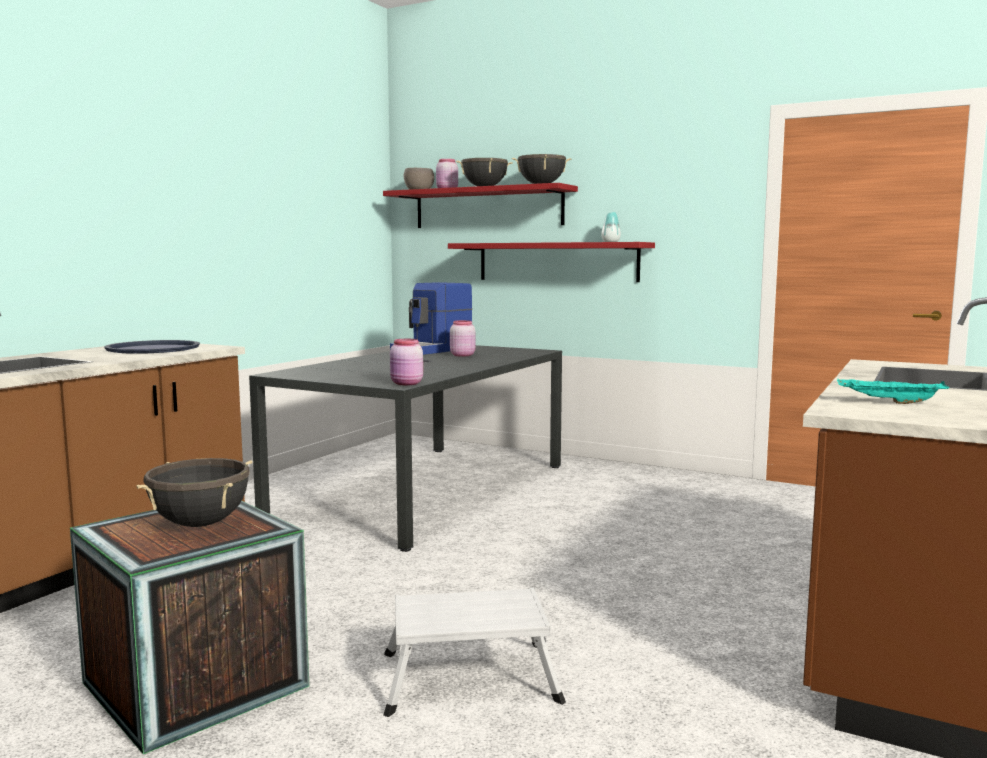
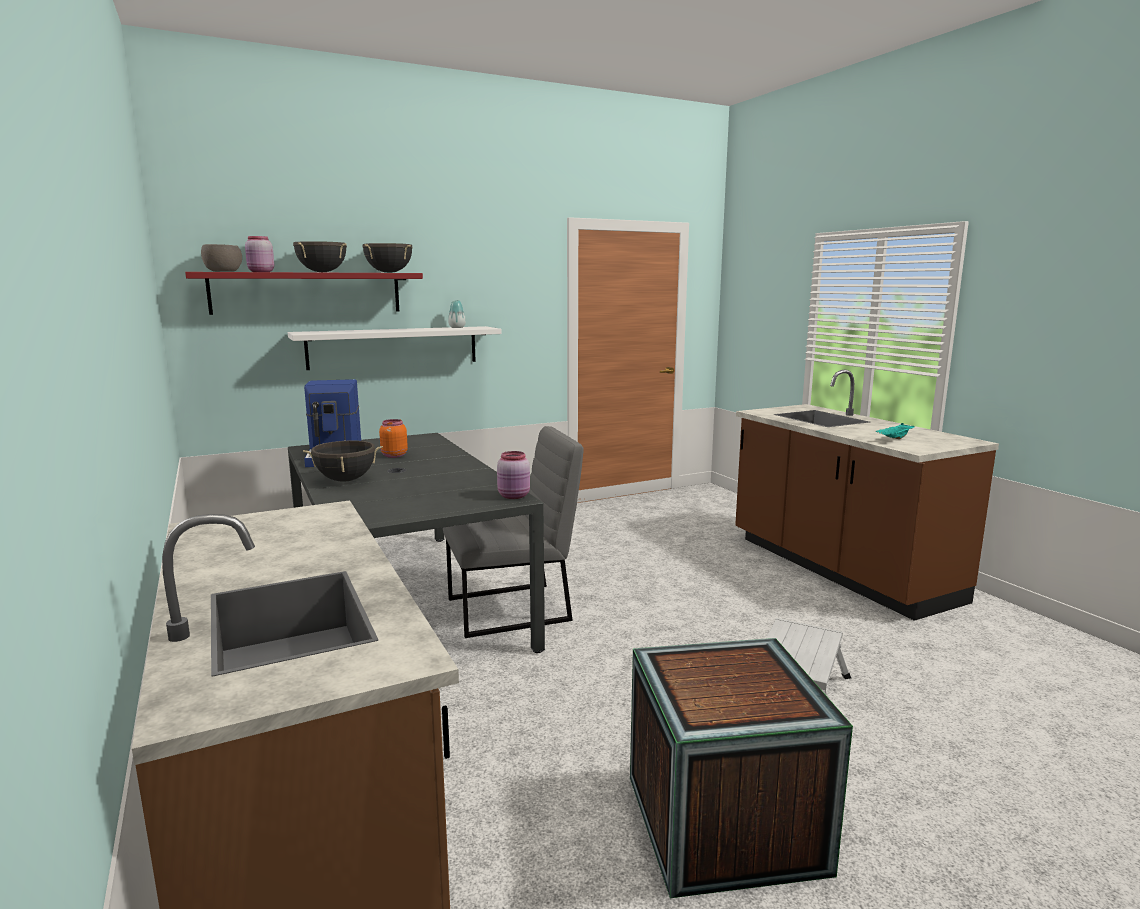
camera: 55 degrees left, 5 degrees up
(153, 348) = (272, 534): blue tray -> none
(200, 524) = (726, 674): black cooking pot -> black cooking pot (346, 480)
(462, 355) = (393, 455): pink jar -> orange jar
(467, 522) = (513, 609): none -> grey chair
(557, 262) = (394, 347): red shelf -> white shelf

